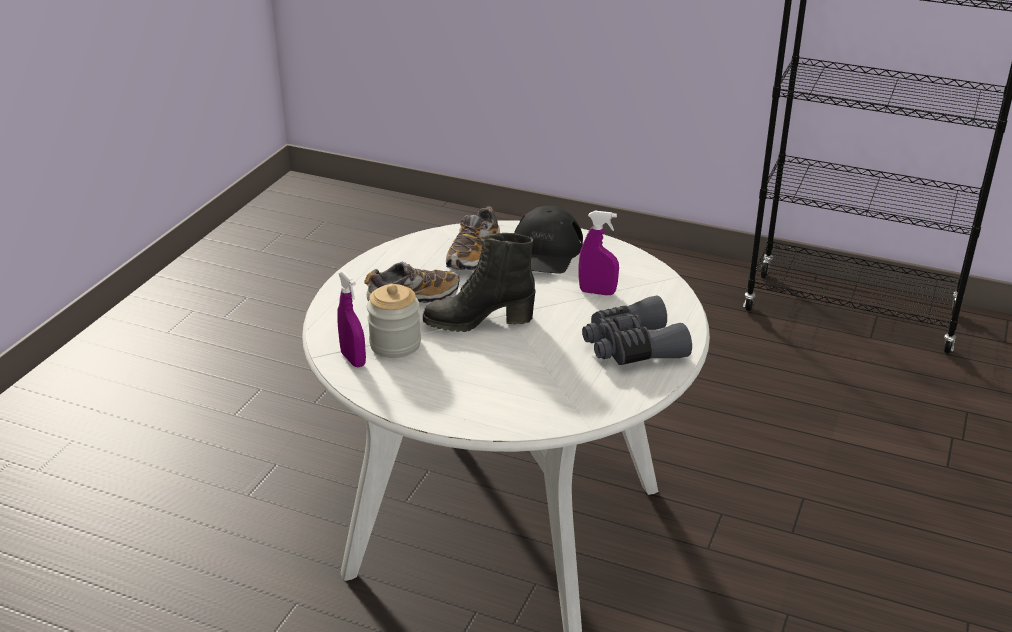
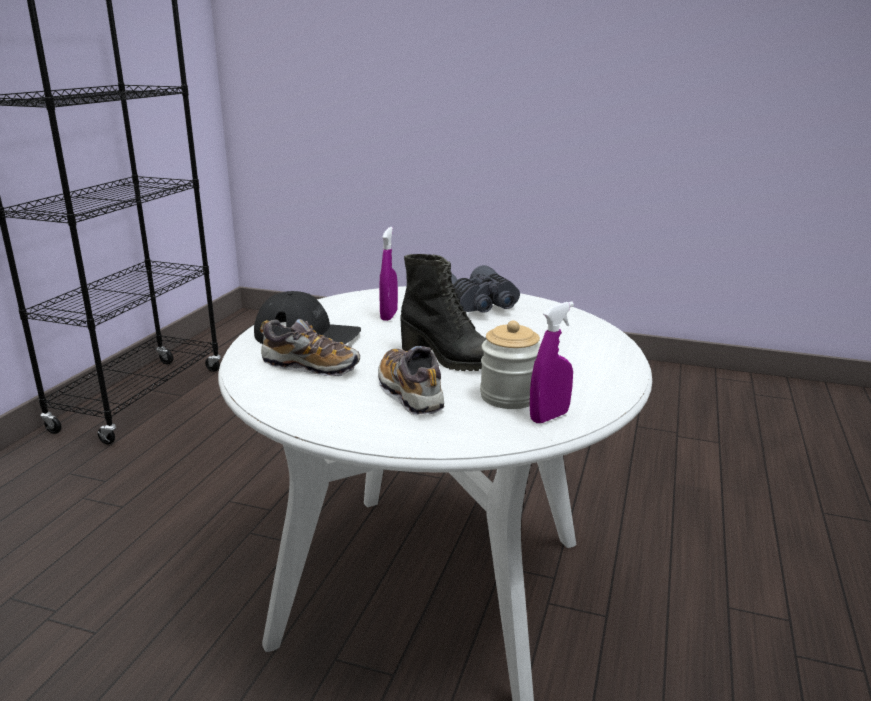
camera: 95 degrees left, 10 degrees down
(478, 321) = (451, 359): black boot -> black boot turned 45 degrees counterclockwise

